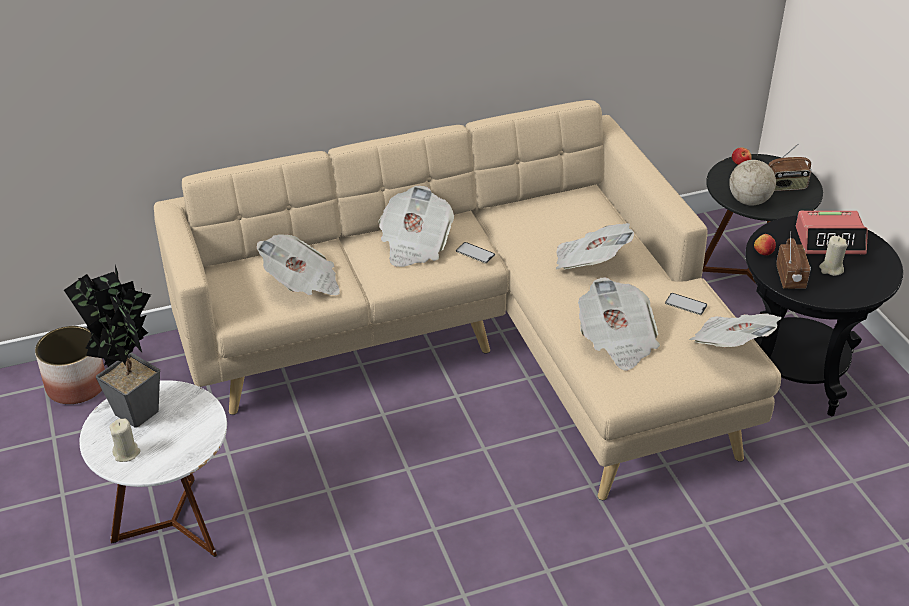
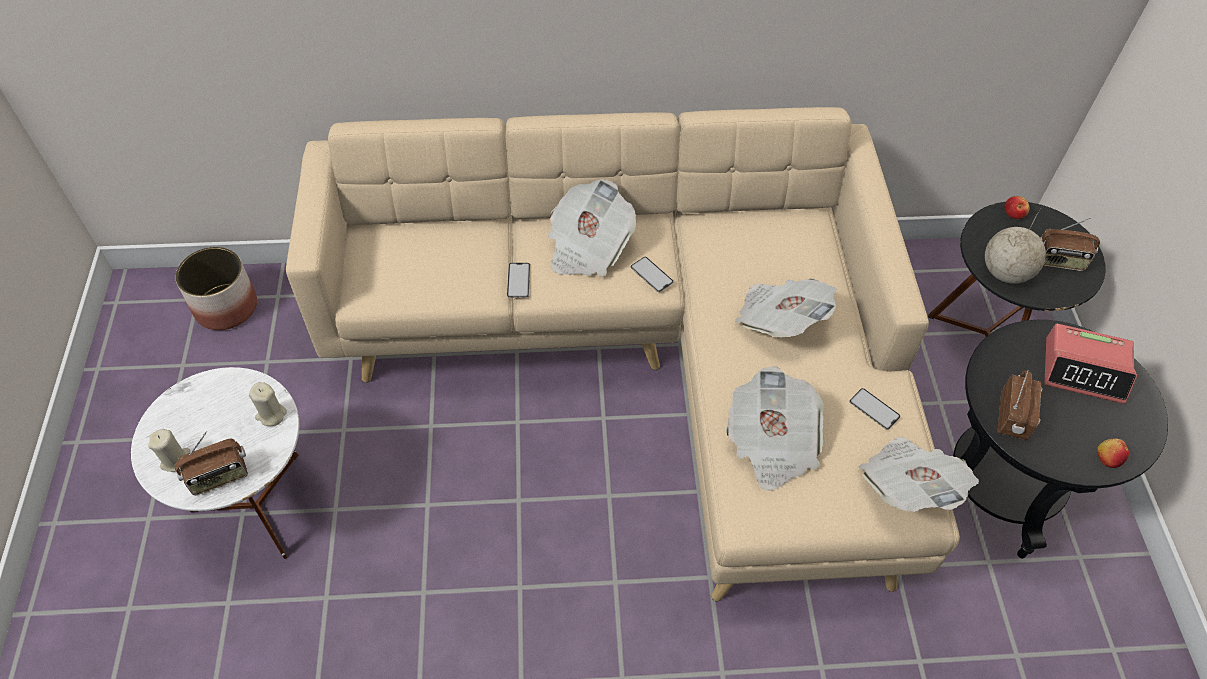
camera: 15 degrees right, 15 degrees up
(135, 407) = (208, 398): potted plant -> none
(171, 456) = (219, 476): none -> radio
(302, 284) = (446, 272): newspaper -> none
(366, 278) = (518, 280): none -> phone
(763, 252) = (991, 368): apple -> apple (1107, 458)
(831, 269) = (1070, 416): beige candle -> beige candle (271, 414)

